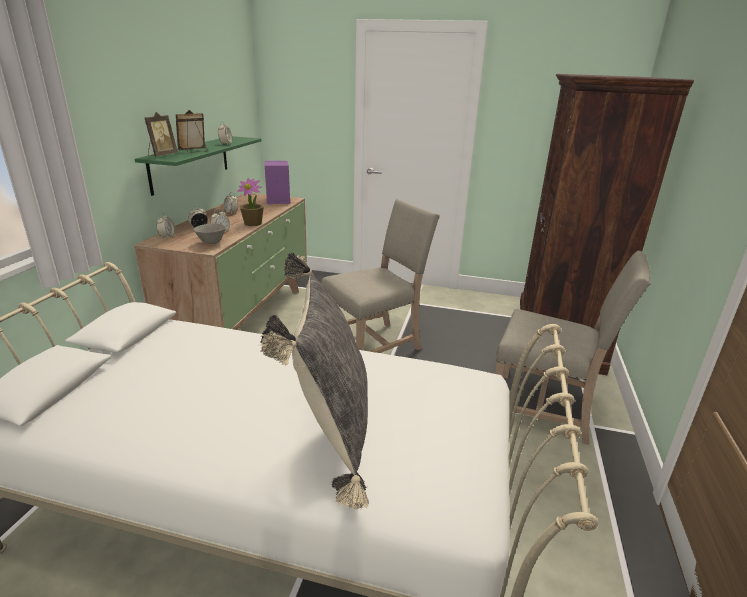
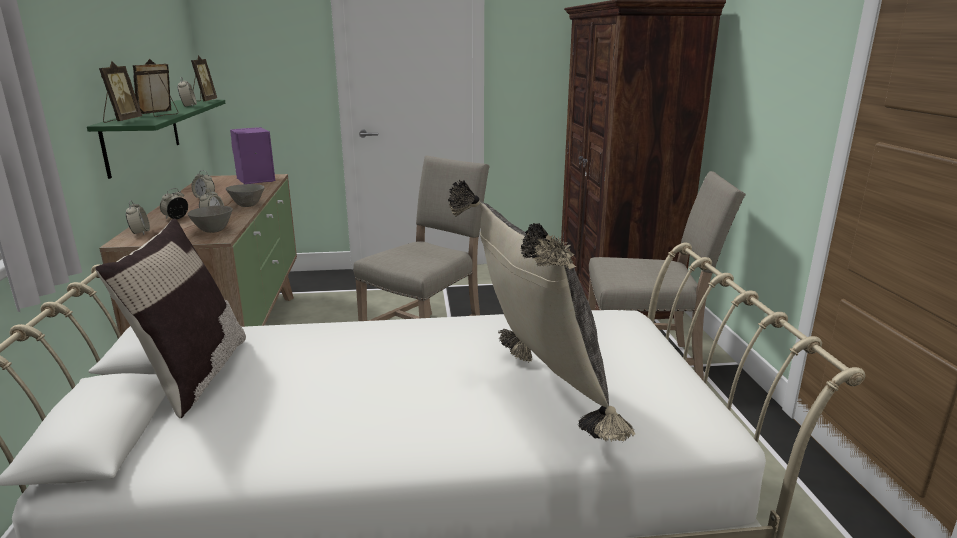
camera: 20 degrees left, 5 degrees down
(127, 357) = (193, 376): none -> pillow
(243, 139) = (204, 101): none -> picture frame
(253, 223) = (248, 205): potted plant -> grey bowl

